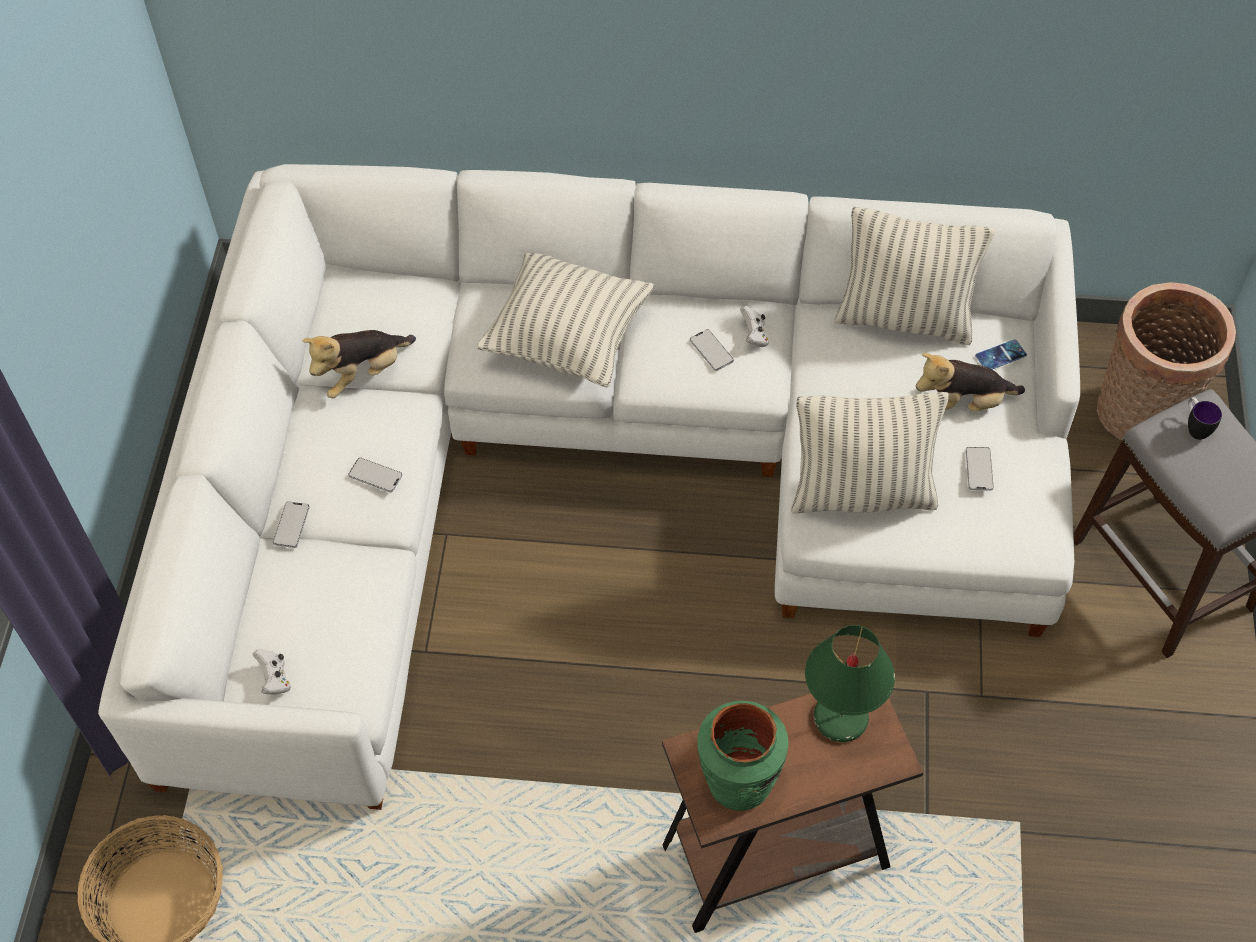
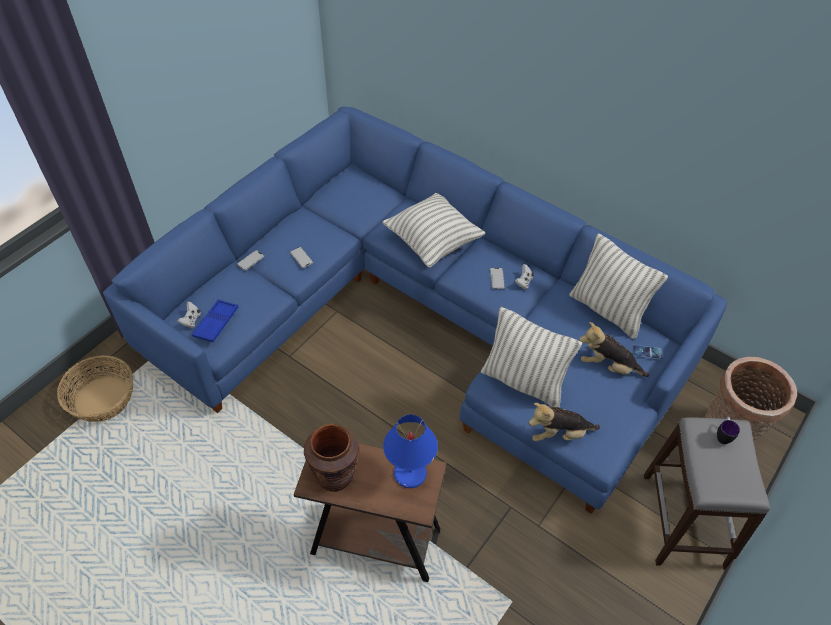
camera: 30 degrees right, 5 degrees down
(323, 661) = (216, 323): none -> blue tray
(363, 374) = (331, 214): plush toy -> plush toy (558, 433)
(590, 472) = (421, 317): white sofa -> blue sofa
(738, 782) = (335, 475): green vase -> brown vase
(840, 719) = (409, 474): green table lamp -> blue table lamp
(979, 469) = (593, 401): phone -> none

